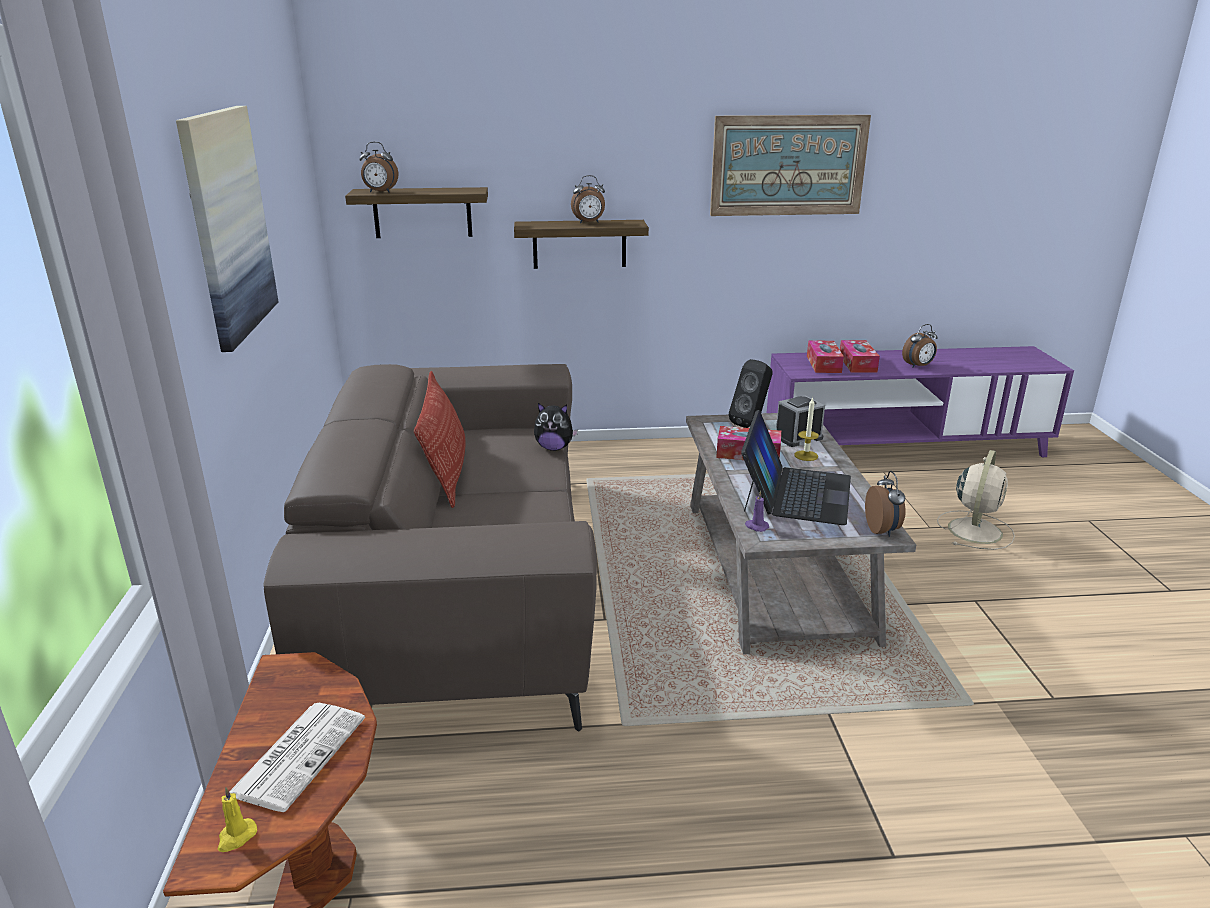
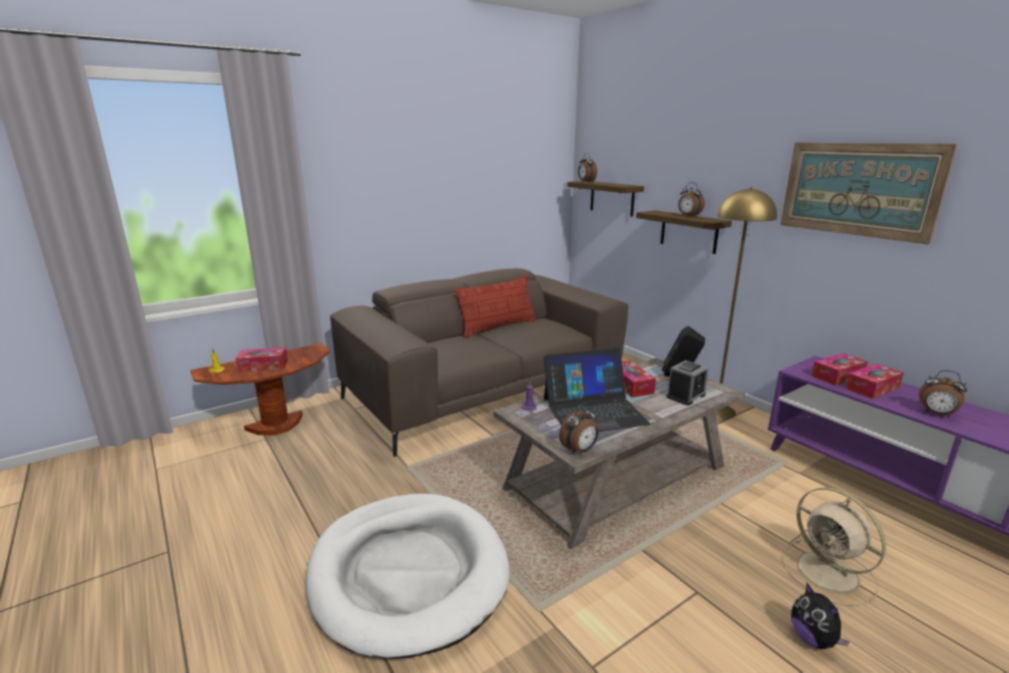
camera: 60 degrees right, 5 degrees down
(227, 224) = (427, 173): picture -> none
(299, 754) = (263, 366): newspaper -> tissue box
(554, 448) = (560, 340): plush toy -> plush toy (813, 639)
(692, 457) = (717, 410): none -> yellow floor lamp
(798, 437) = (685, 396): alarm clock -> alarm clock turned 105 degrees clockwise
(806, 455) = (659, 404): candle -> none
(873, 788) = (408, 573): none -> white dog bed
(975, 530) = (830, 574): beige fan -> beige fan turned 60 degrees clockwise

